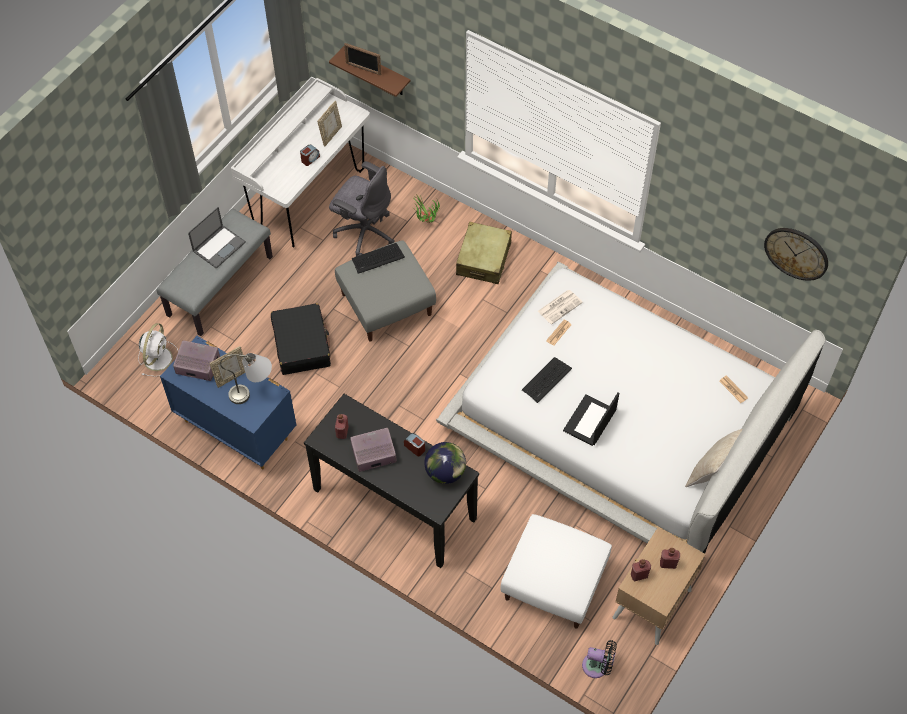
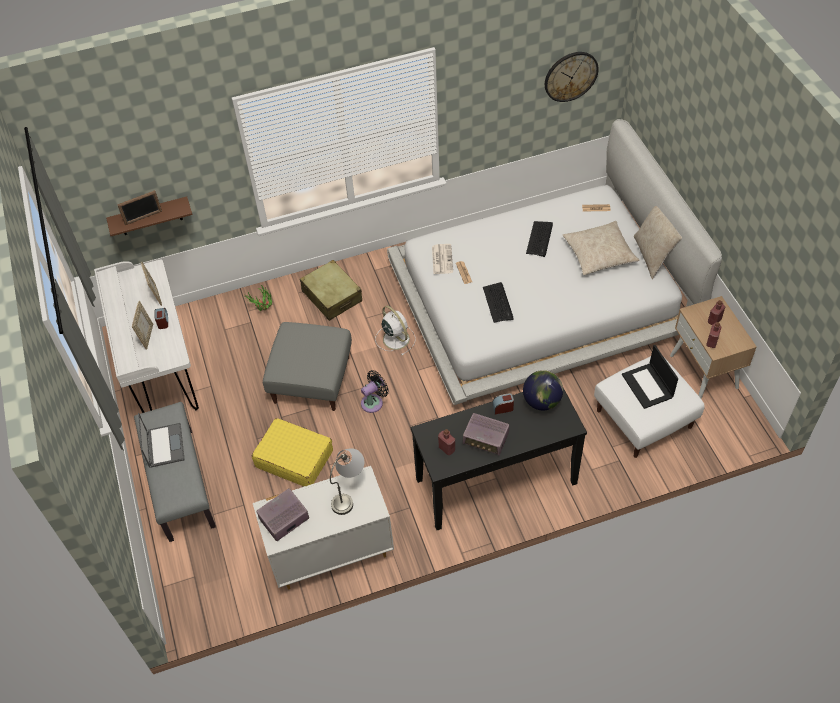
camera: 50 degrees left, 5 degrees down
(158, 357) = (205, 573): white fan -> white fan (395, 338)
(231, 377) = (319, 500): picture frame -> picture frame (147, 336)
(236, 429) = (330, 554): blue dresser -> white dresser
(302, 345) = (294, 458): black suitcase -> yellow suitcase
(364, 232) = (232, 355): grey office chair -> none
(373, 454) = (486, 439): radio -> radio turned 90 degrees counterclockwise
(378, 258) = (285, 346): keyboard -> keyboard (539, 239)
(590, 421) = (555, 299): laptop -> laptop (648, 386)
(598, 666) = (732, 433): black fan -> black fan (374, 402)
(676, 425) = (599, 254): none -> beige pillow

